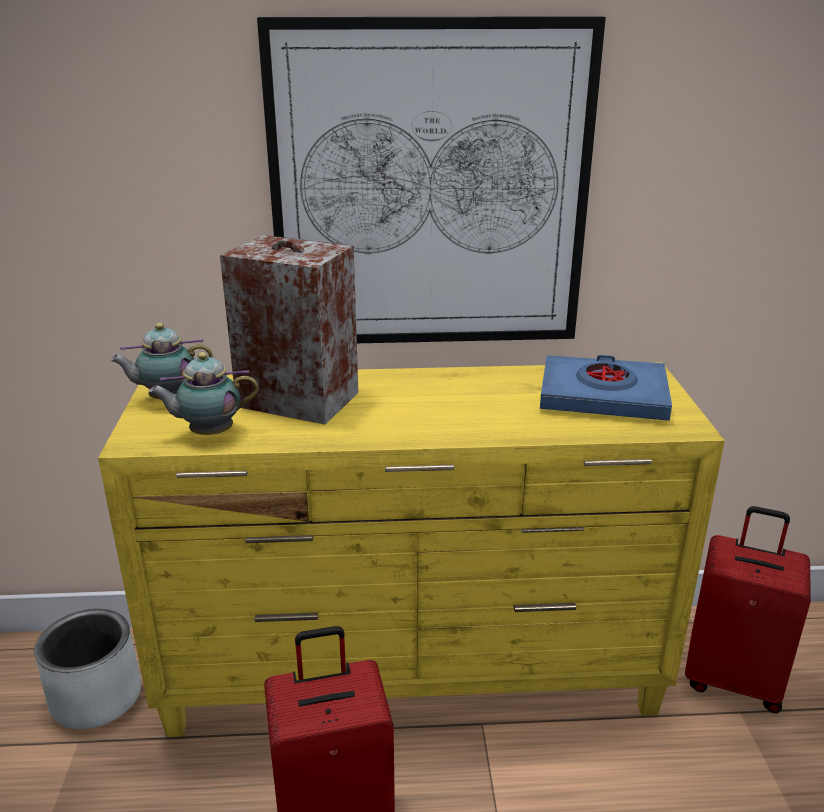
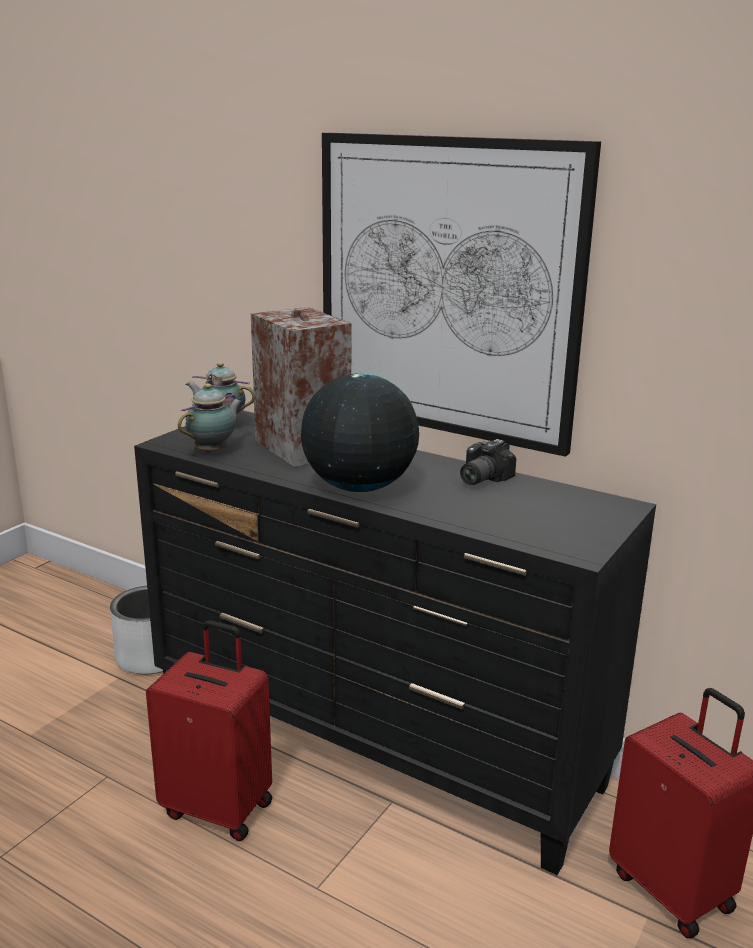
camera: 35 degrees right, 5 degrees down
(208, 433) = (214, 451): teapot -> teapot turned 105 degrees clockwise
(414, 675) = (374, 743): yellow dresser -> black dresser
(422, 426) = (358, 487): none -> globe
(507, 381) = (479, 478): none -> camera
(603, 396) = (544, 511): blue book -> none

